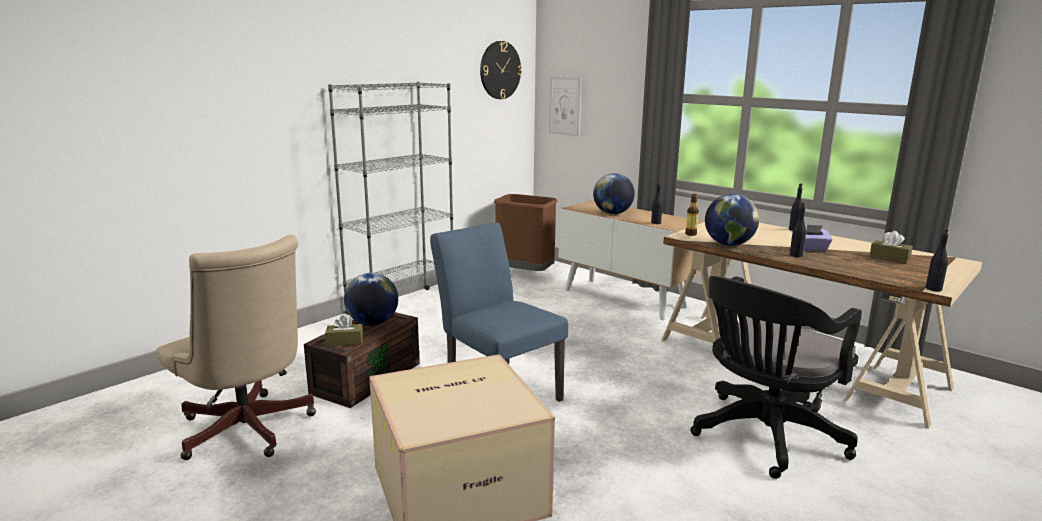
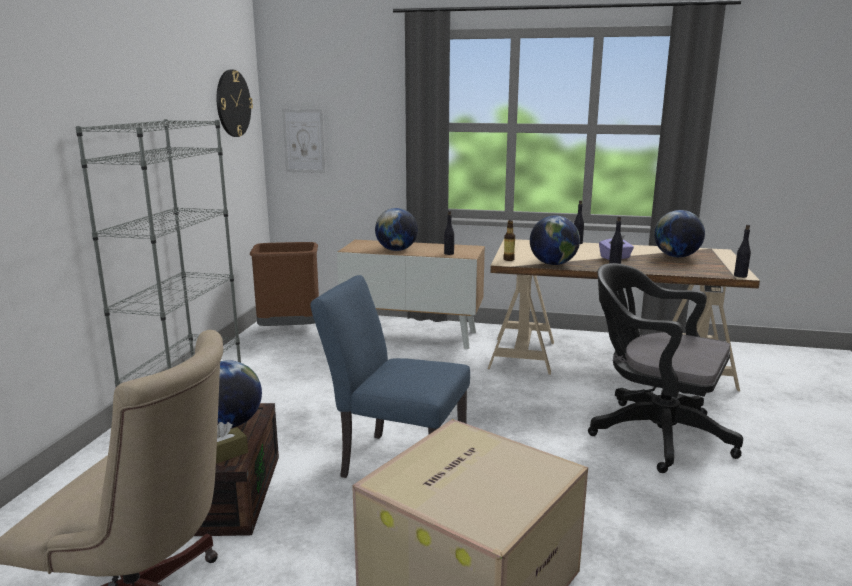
camera: 30 degrees left, 0 degrees up
(763, 437) = (652, 433): black office chair -> black office chair turned 105 degrees clockwise
(889, 258) = (676, 256): brown tissue box -> globe

